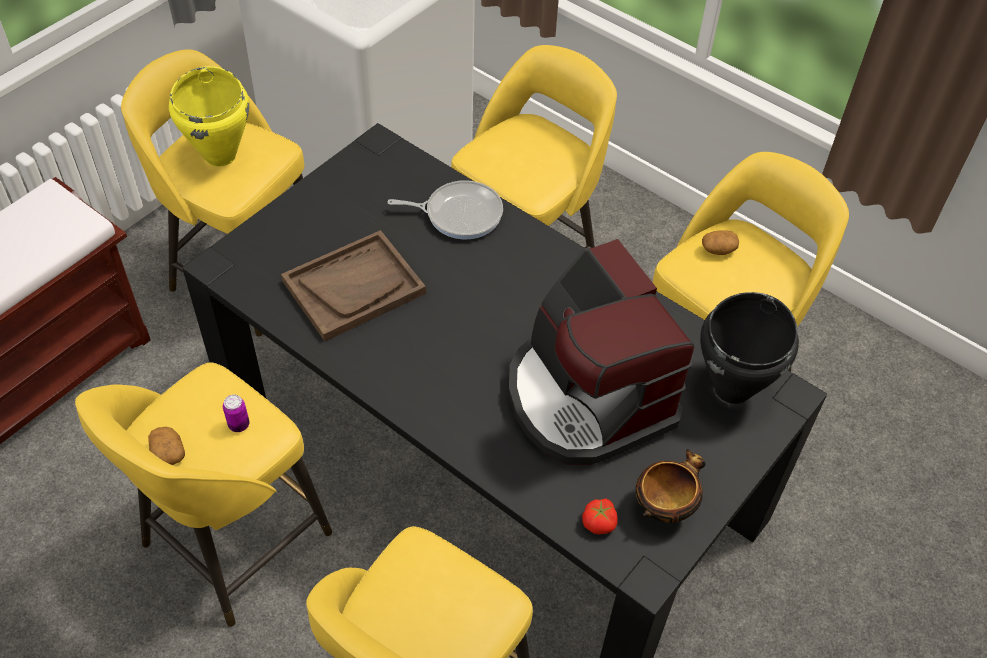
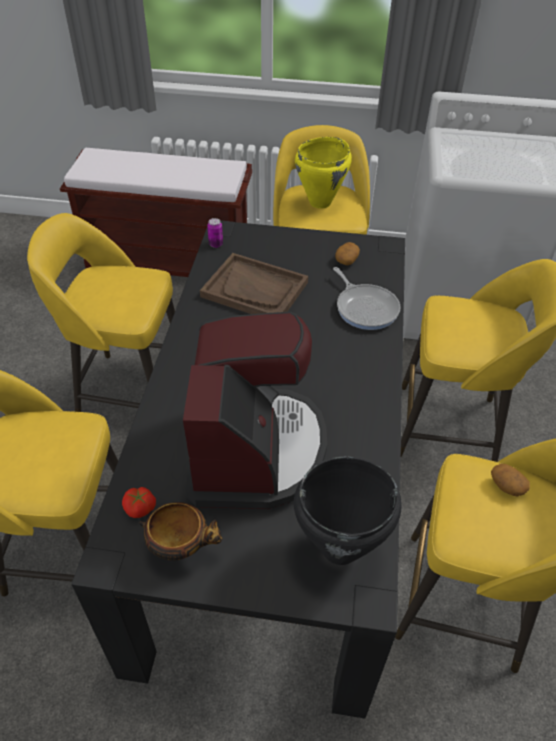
camera: 60 degrees right, 5 degrees down
(168, 452) = (89, 284): potato -> potato (346, 260)
(239, 425) = (127, 302): can -> can (216, 244)
(587, 397) = (255, 450): coffee machine -> coffee machine turned 150 degrees clockwise

